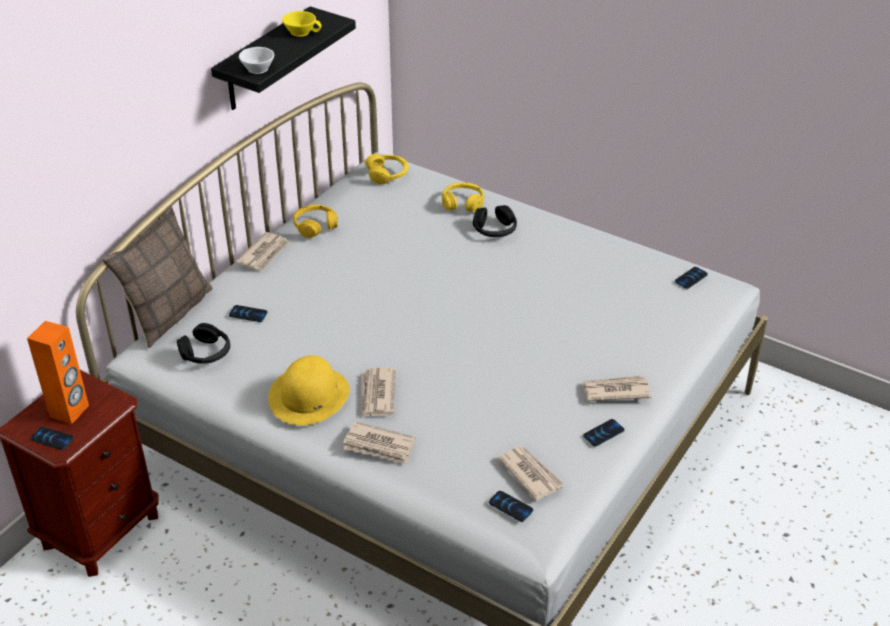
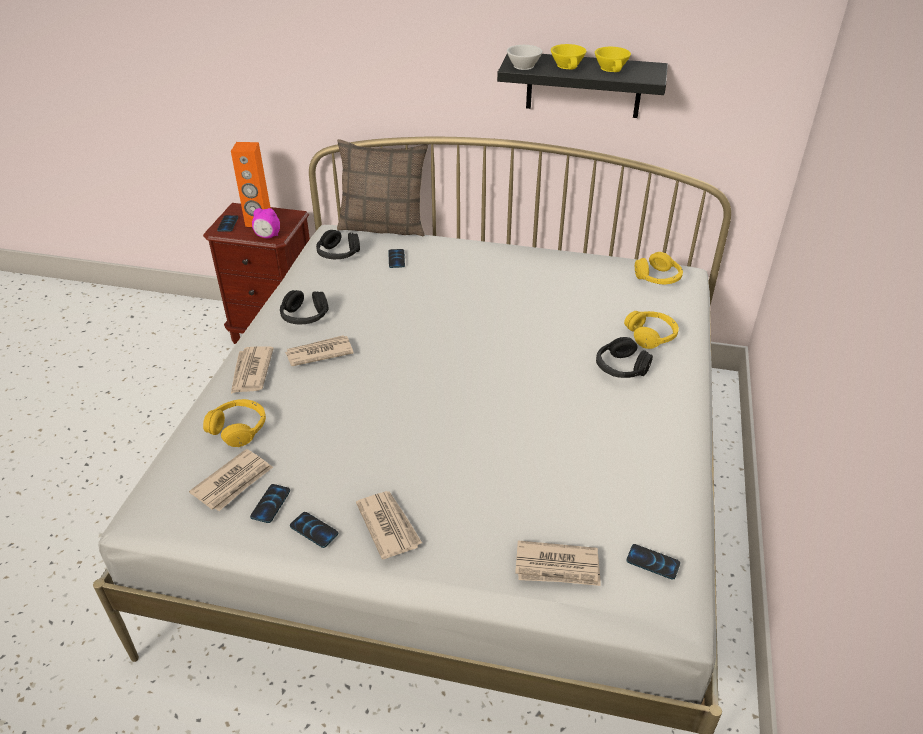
camera: 70 degrees right, 0 degrees up
(112, 407) = (268, 236): none -> alarm clock
(264, 254) = (484, 246): newspaper -> newspaper (558, 567)
(277, 48) = (569, 66): none -> yellow cup
(309, 395) = (305, 316): yellow hat -> black headphones
(315, 226) = (541, 259): yellow headphones -> yellow headphones (238, 428)
(510, 507) = (184, 478): phone -> phone (271, 504)

